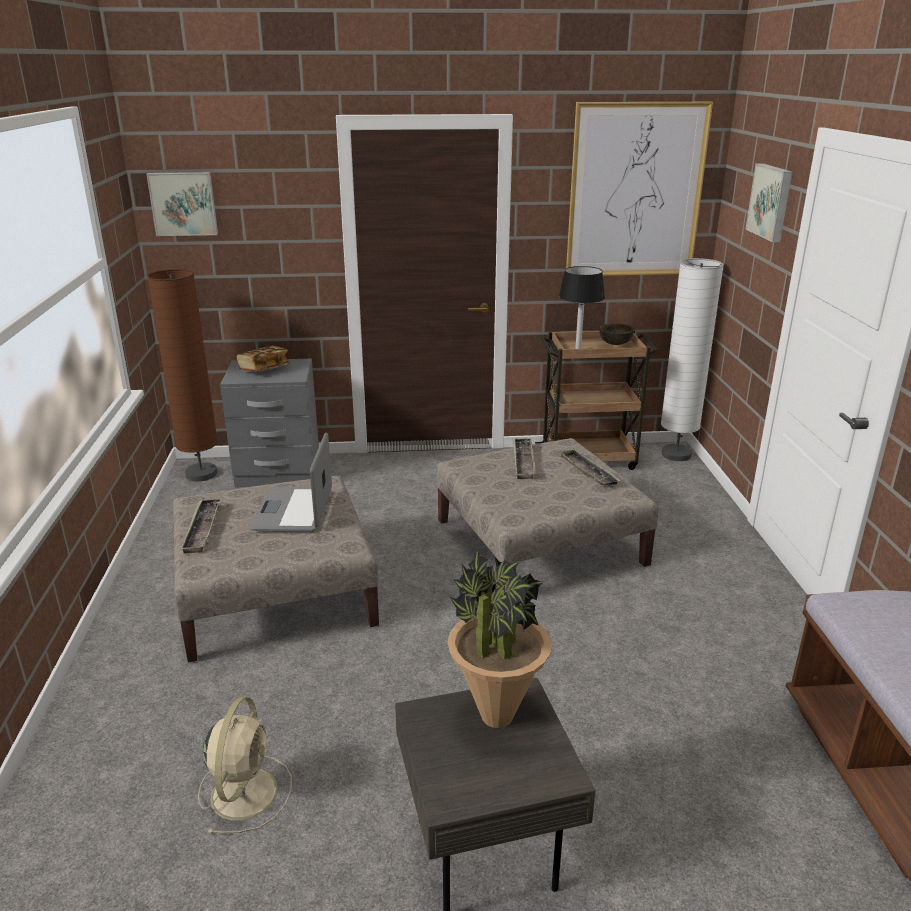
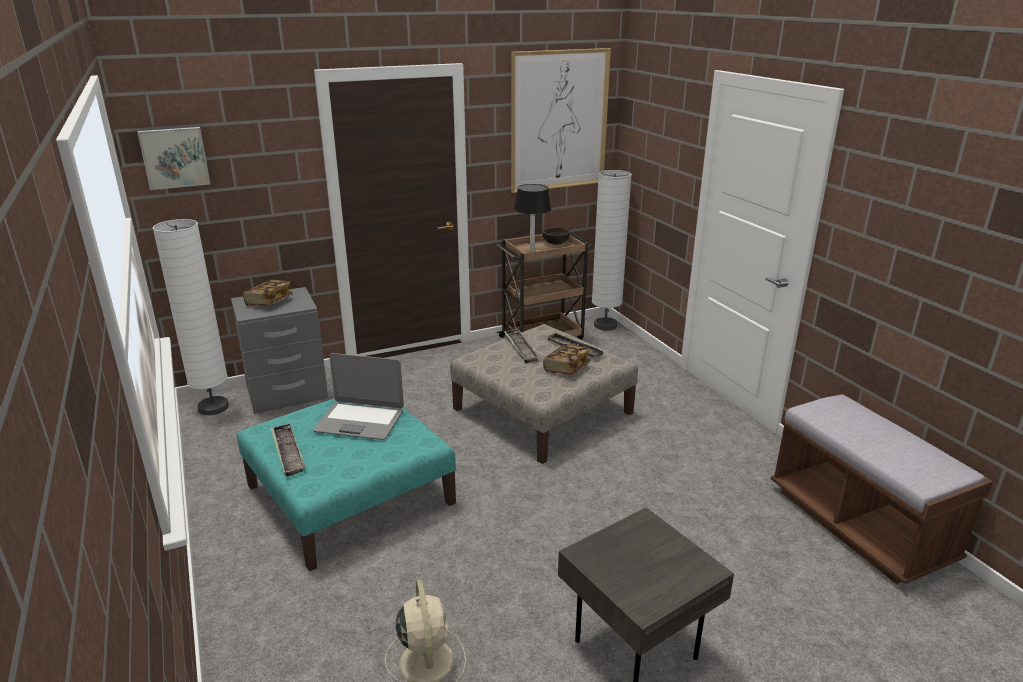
camera: 20 degrees left, 0 degrees up
(201, 474) = (213, 408): brown floor lamp -> white floor lamp
(277, 592) = (351, 495): beige ottoman -> turquoise ottoman
(294, 510) = (359, 421): laptop -> laptop turned 60 degrees counterclockwise
(496, 716) = (637, 541): potted plant -> none
(562, 493) = (566, 368): none -> book
(771, 202) = (674, 125): picture -> none

